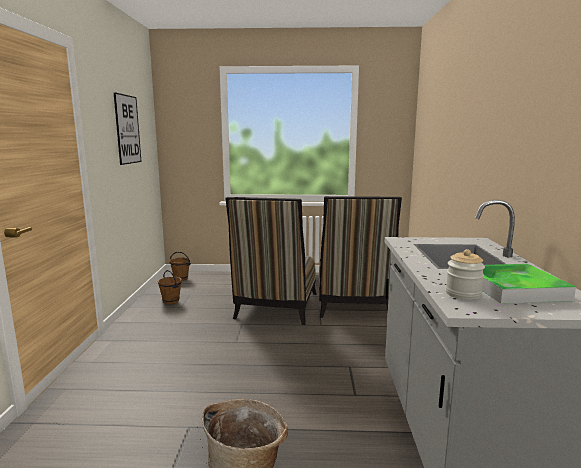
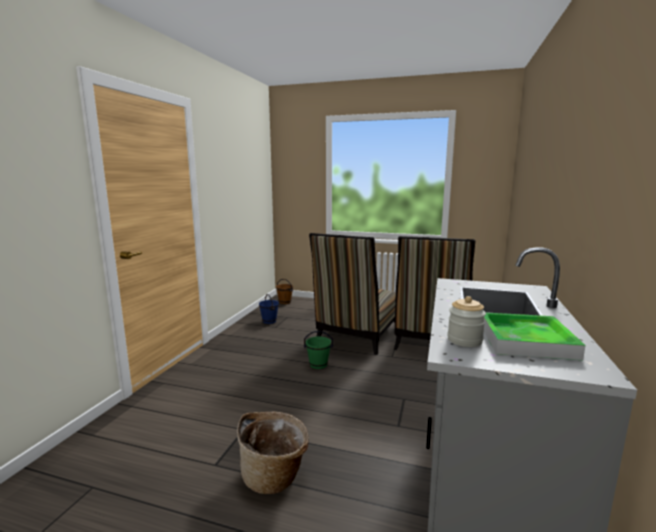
camera: 15 degrees right, 0 degrees up
(127, 129) = (241, 173): picture -> none
(171, 301) = (269, 321): brown bucket -> blue bucket
(247, 343) = (318, 365): none -> green bucket

